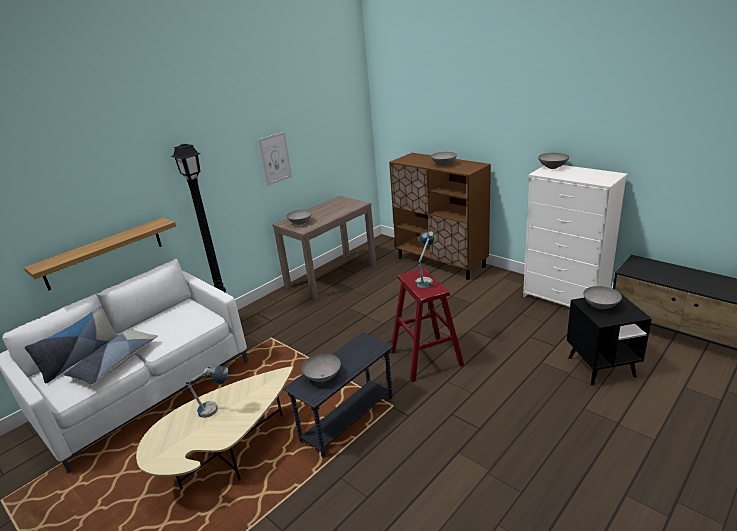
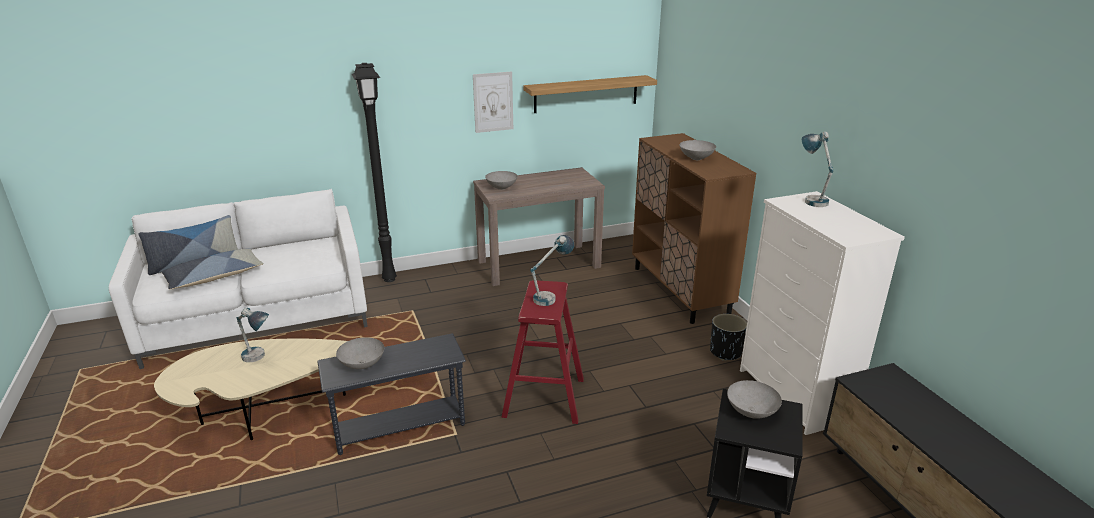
camera: 25 degrees right, 0 degrees up
(104, 253) = (259, 163): shelf -> shelf (586, 94)
(504, 289) = (725, 352): none -> black planter
(552, 167) = (811, 199): grey bowl -> table lamp

